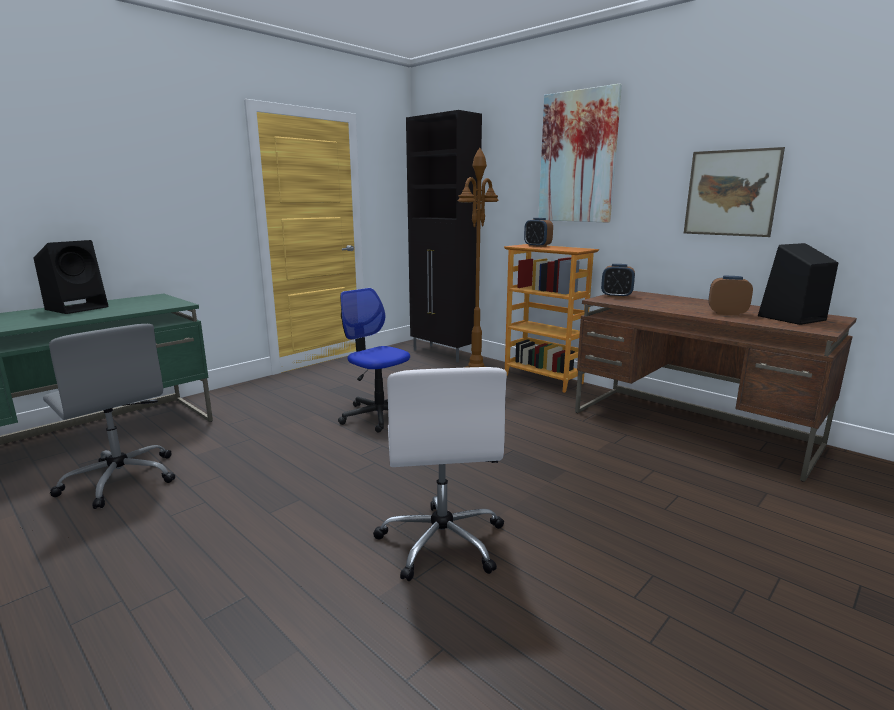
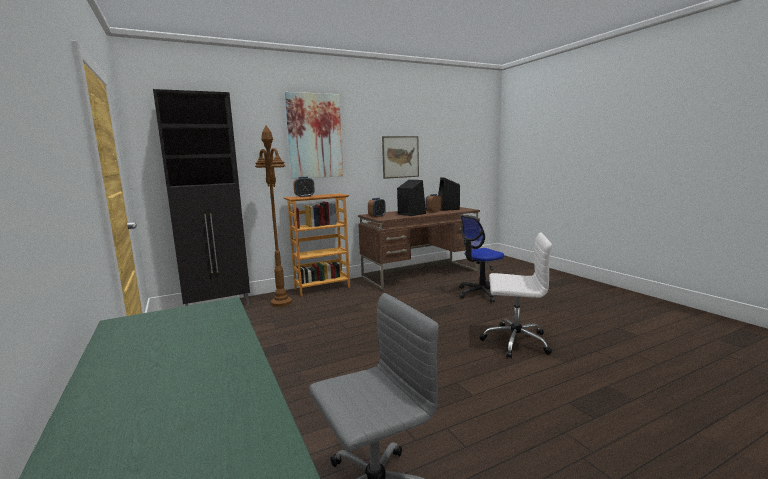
camera: 70 degrees left, 5 degrees down
(78, 308) = (137, 364): black speaker -> black speaker (411, 214)
(378, 415) = (330, 344): office chair -> office chair (481, 293)

